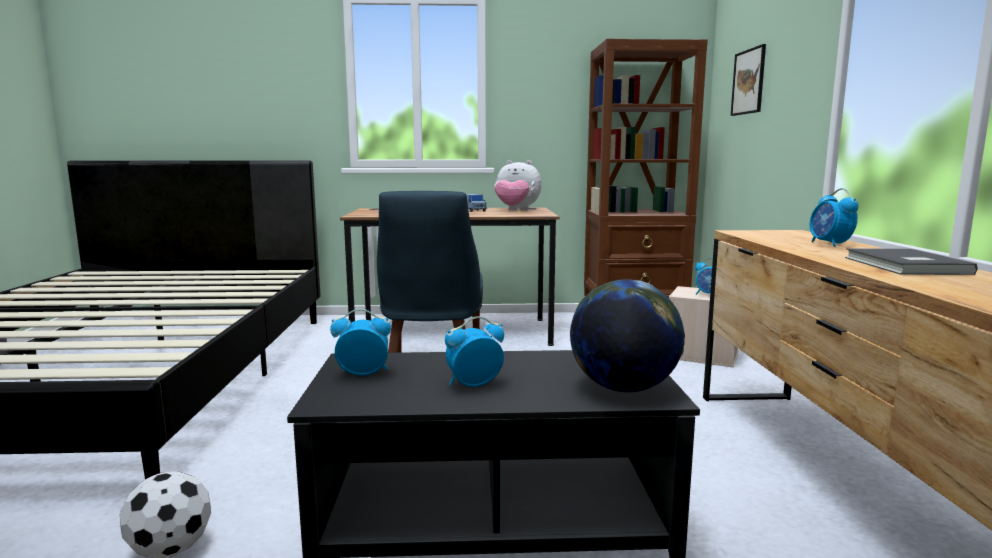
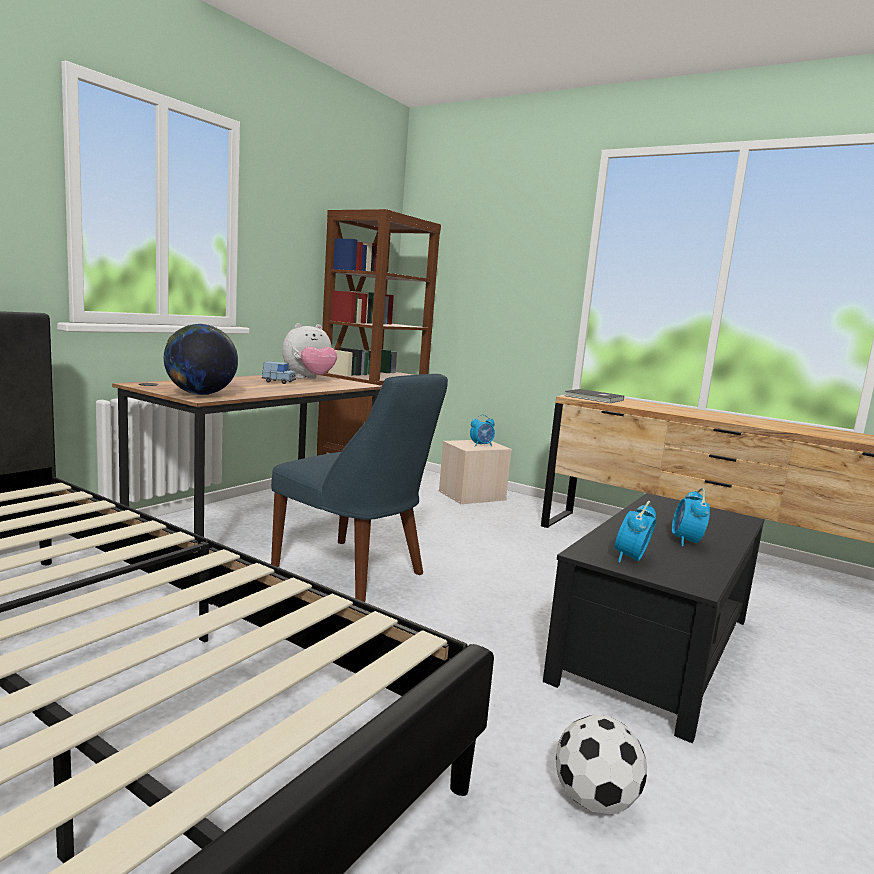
camera: 55 degrees left, 0 degrees up
(623, 388) = (722, 519): globe -> globe (201, 394)
(748, 82) = (466, 266): picture -> none
(829, 244) = (649, 404): alarm clock -> none
(903, 265) = (732, 418): grey book -> grey book (594, 398)

